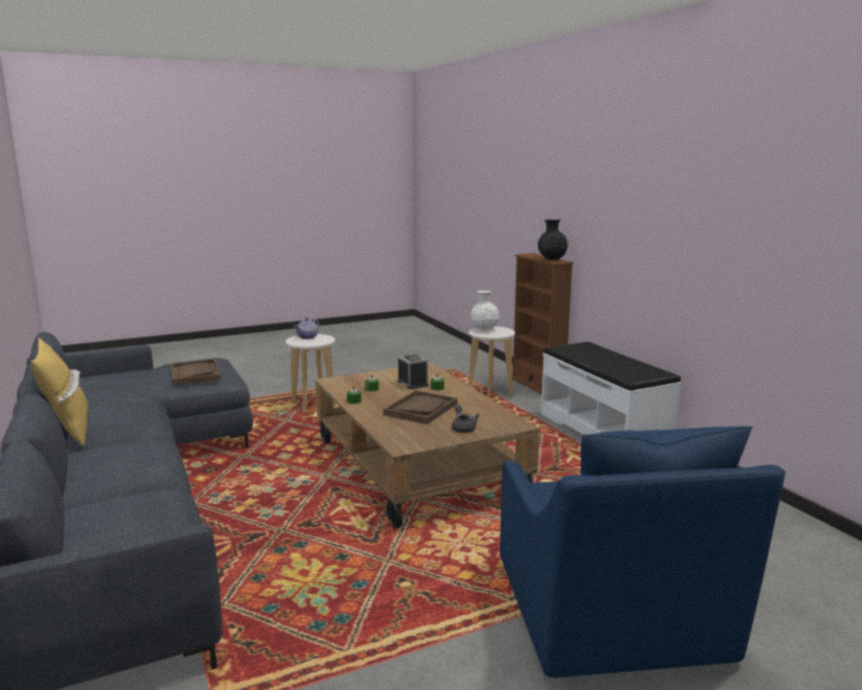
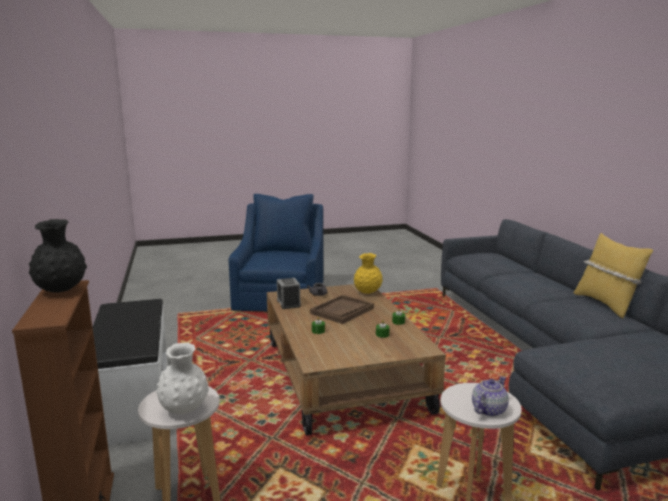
camera: 170 degrees left, 0 degrees up
(195, 374) = (586, 356): brown tray -> none
(394, 436) = (367, 293): none -> yellow vase
(412, 383) = (340, 339): alarm clock -> alarm clock (288, 303)

